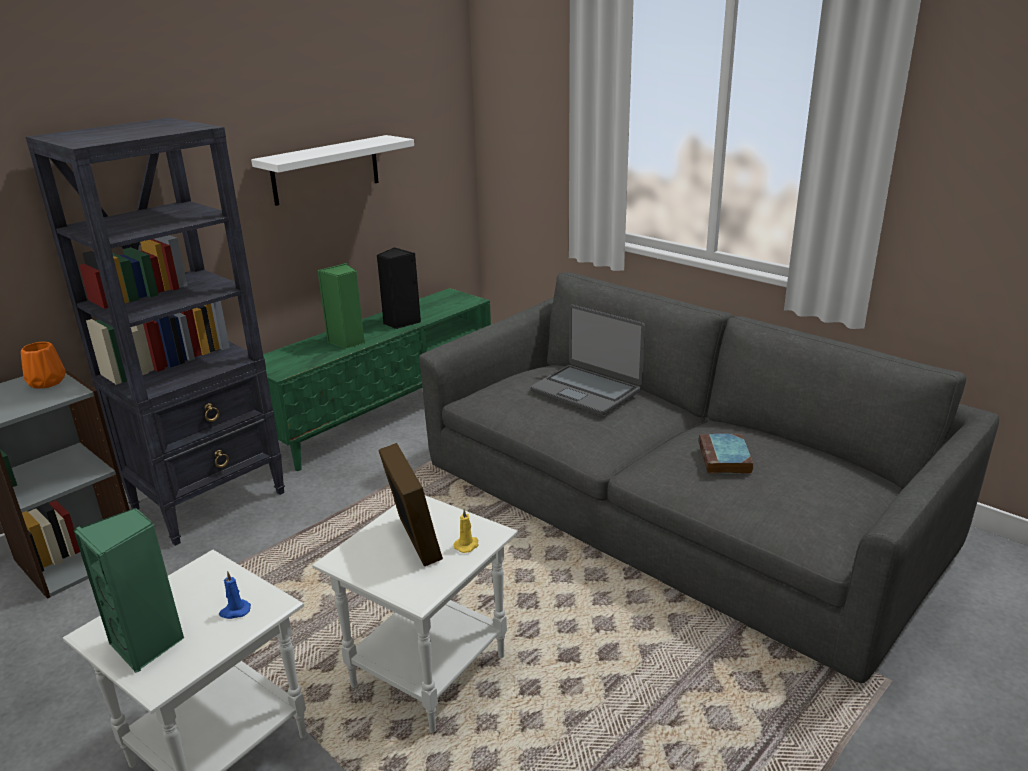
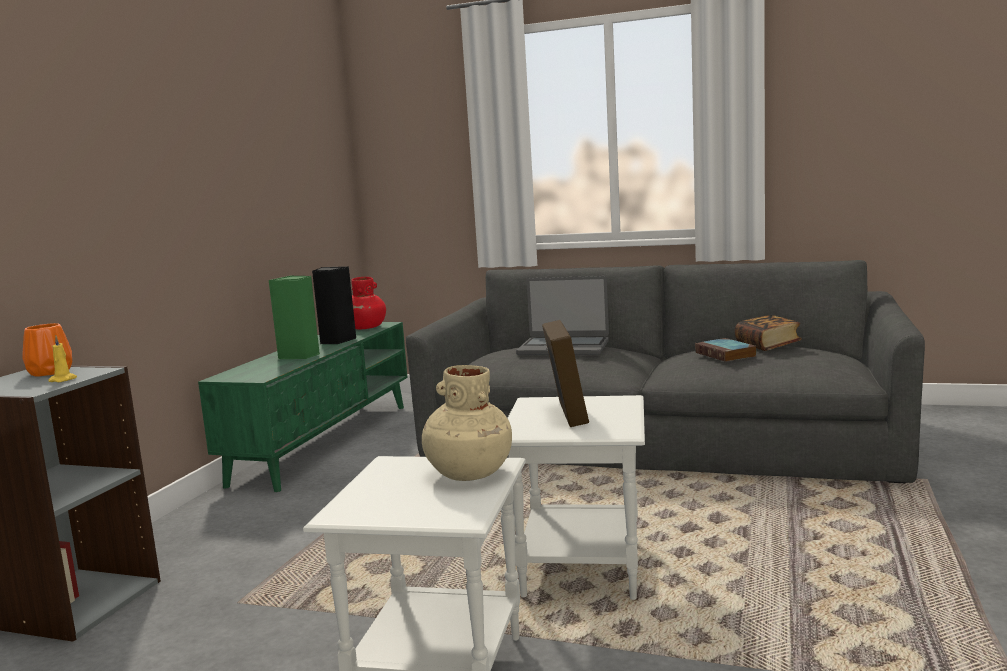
camera: 25 degrees left, 15 degrees down
(148, 644) = (413, 506): green speaker -> none
(210, 500) = (200, 529): black bookcase -> none
(235, 611) = (468, 473): blue candle -> beige vase
(325, 170) = (257, 189): white shelf -> none
(413, 540) = (566, 414): picture frame -> picture frame turned 45 degrees clockwise
(448, 304) = (366, 328): none -> red vase
(467, 545) = (617, 407): yellow candle -> yellow candle (64, 380)
(789, 455) = (767, 346): none -> book

